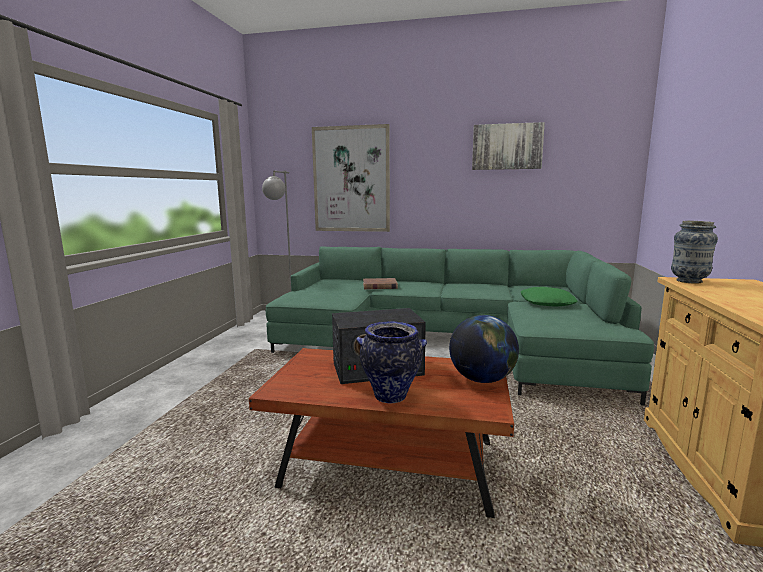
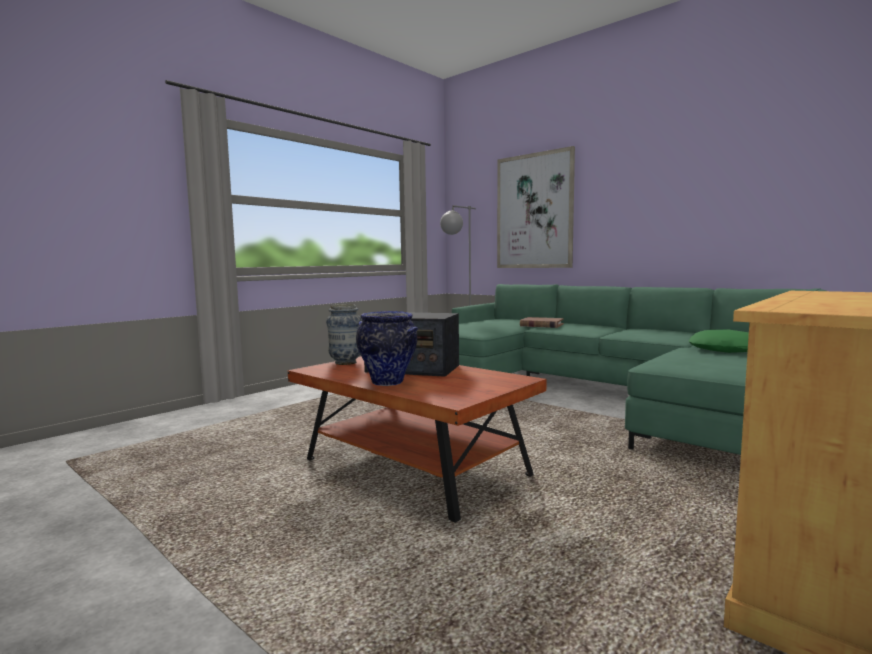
camera: 30 degrees right, 5 degrees down
(482, 379) = (493, 385): globe -> none
(507, 146) = (718, 155): picture -> none
(689, 281) = (819, 292): vase -> vase (345, 363)

